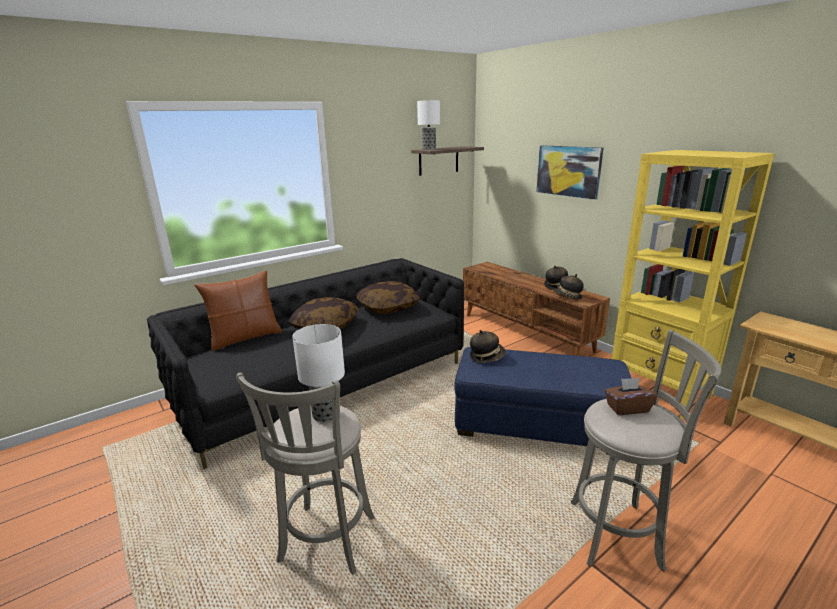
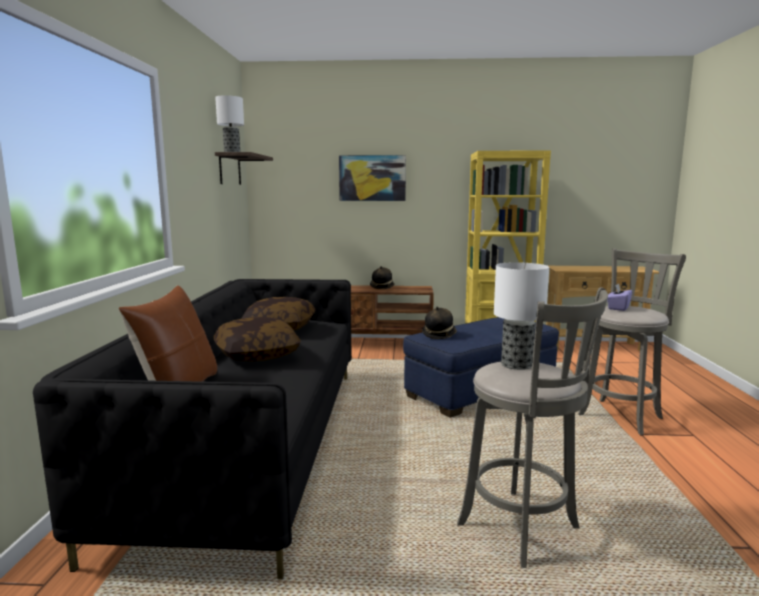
camera: 50 degrees left, 10 degrees down
(567, 297) = (406, 290): hat -> none
(627, 408) = (618, 308): brown tissue box -> purple tissue box

